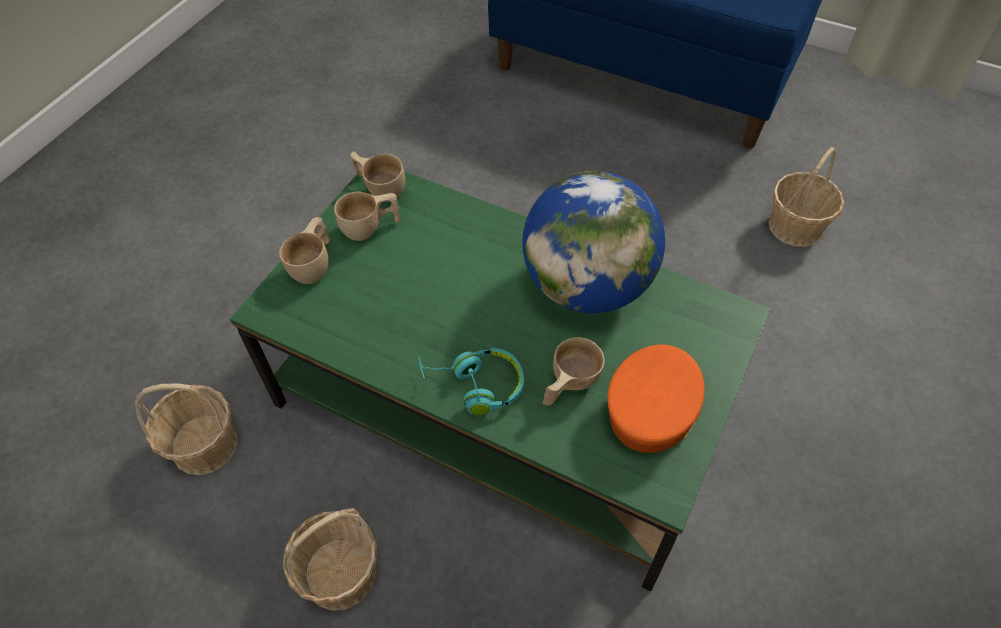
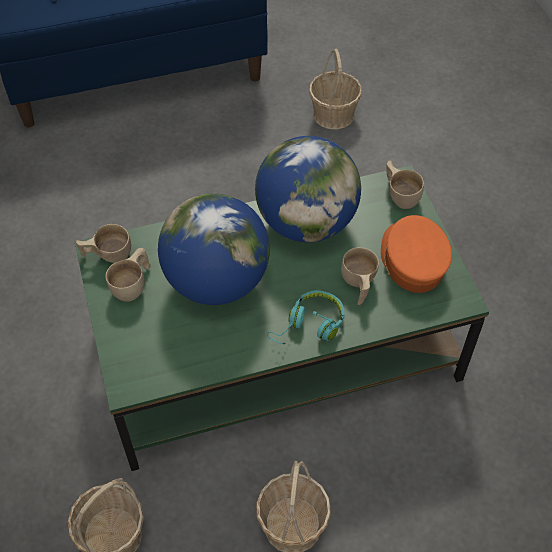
camera: 45 degrees left, 0 degrees up
(314, 264) = (124, 334): beige cup -> beige cup (400, 195)
(441, 278) = (217, 281): none -> globe

